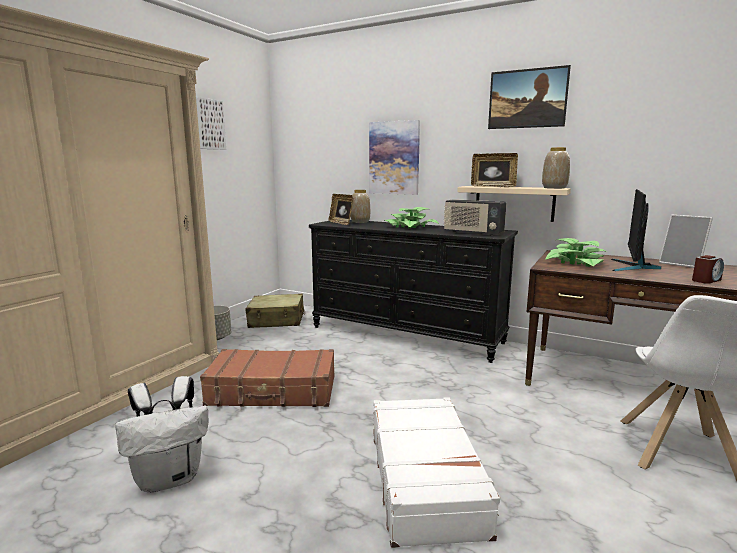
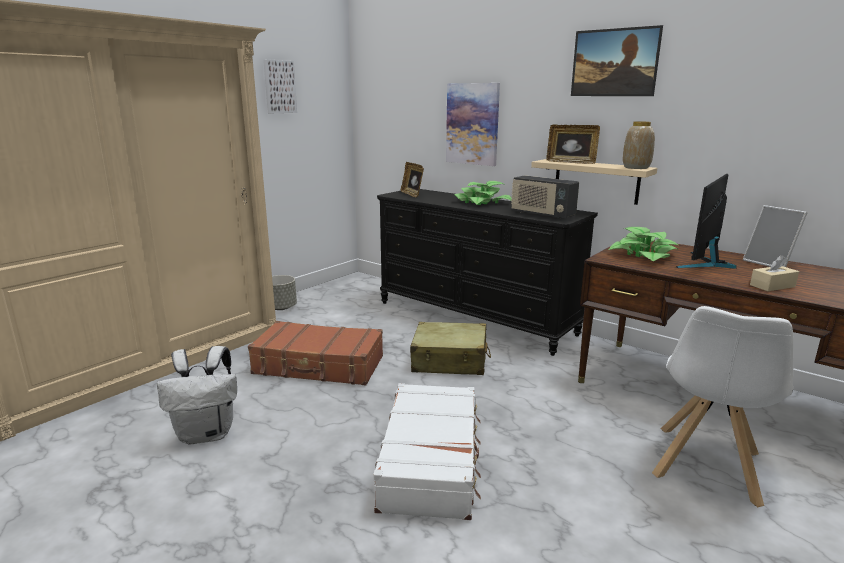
camera: 10 degrees right, 5 degrees up
(277, 320) = (346, 293): beige suitcase -> beige suitcase (450, 361)
(360, 222) = (434, 193): vase -> none
(706, 280) = (772, 286): alarm clock -> beige tissue box

